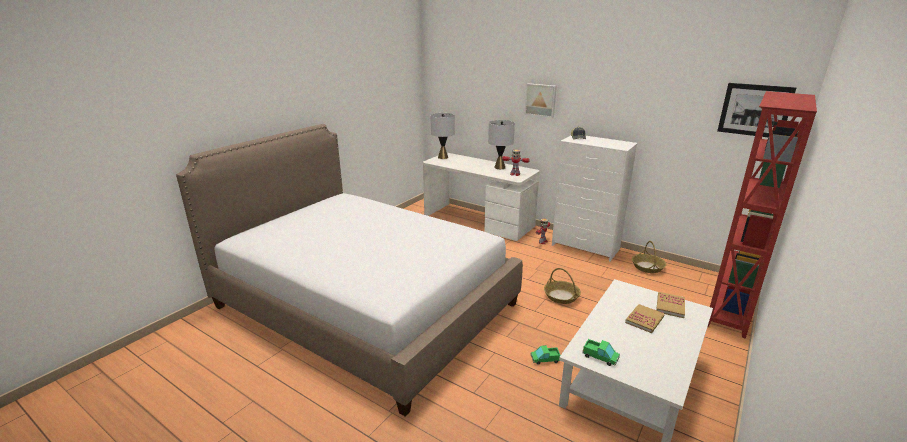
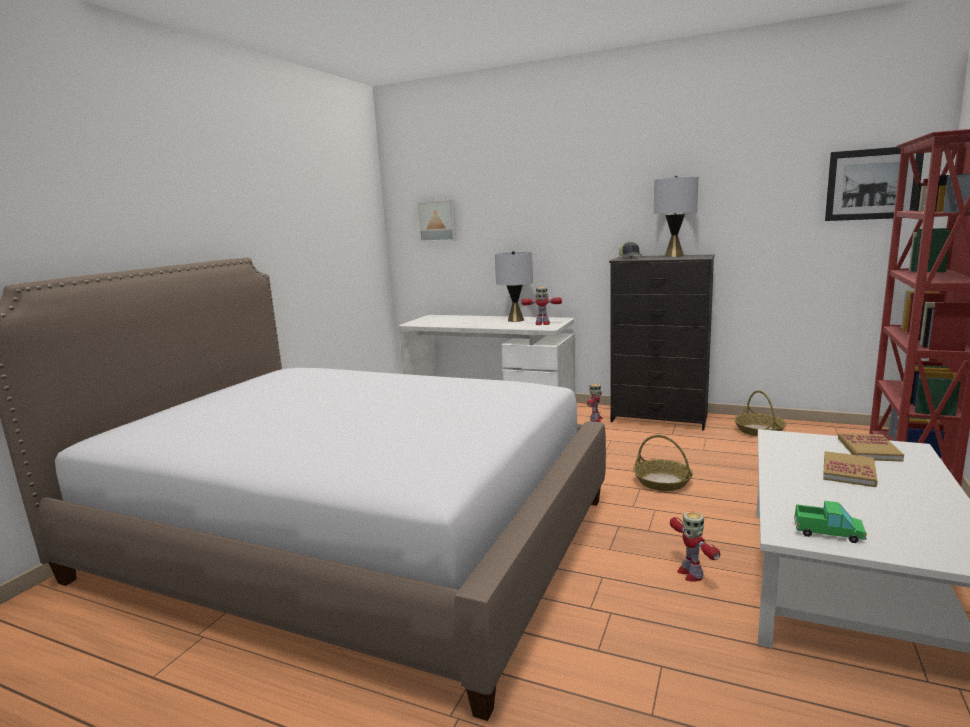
camera: 10 degrees left, 10 degrees down
(443, 157) = (427, 319): grey table lamp -> grey table lamp (674, 256)
(541, 100) = (565, 216): picture -> picture (437, 221)
(545, 359) = (690, 573): toy truck -> toy robot
(585, 247) = (660, 418): white dresser -> black dresser

